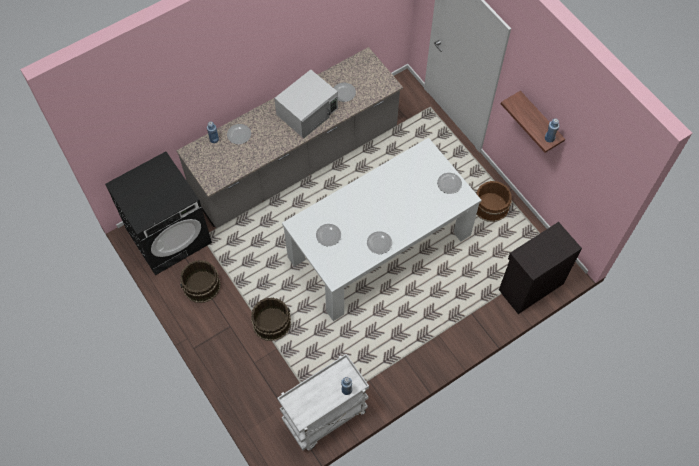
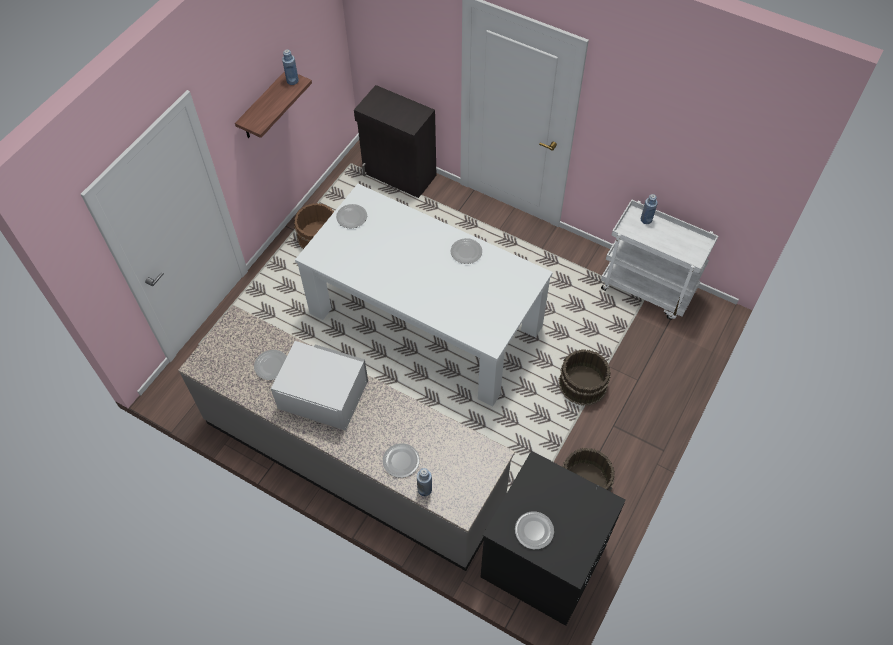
camera: 115 degrees left, 5 degrees down
(328, 235) = (485, 303): plate -> plate (533, 531)

